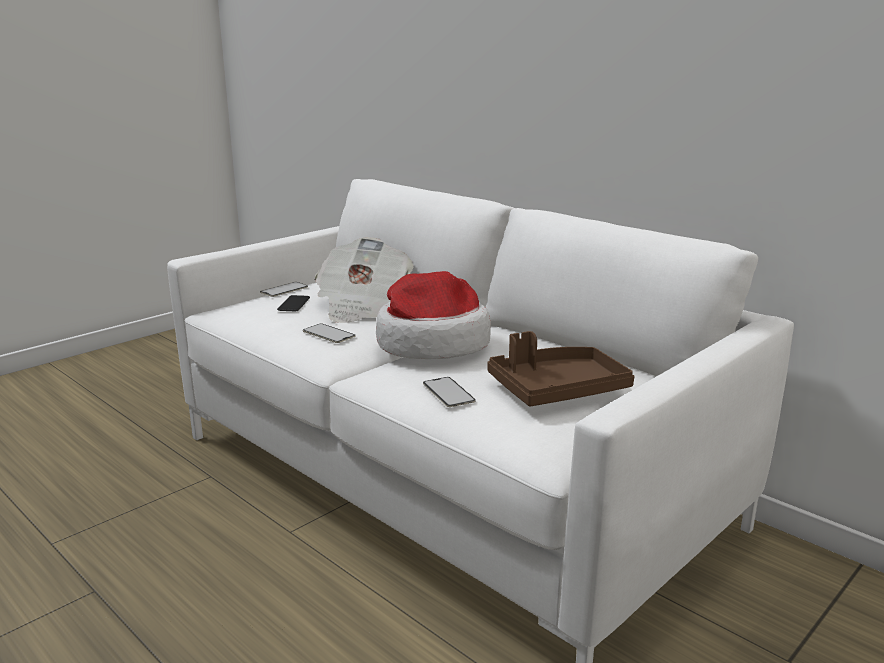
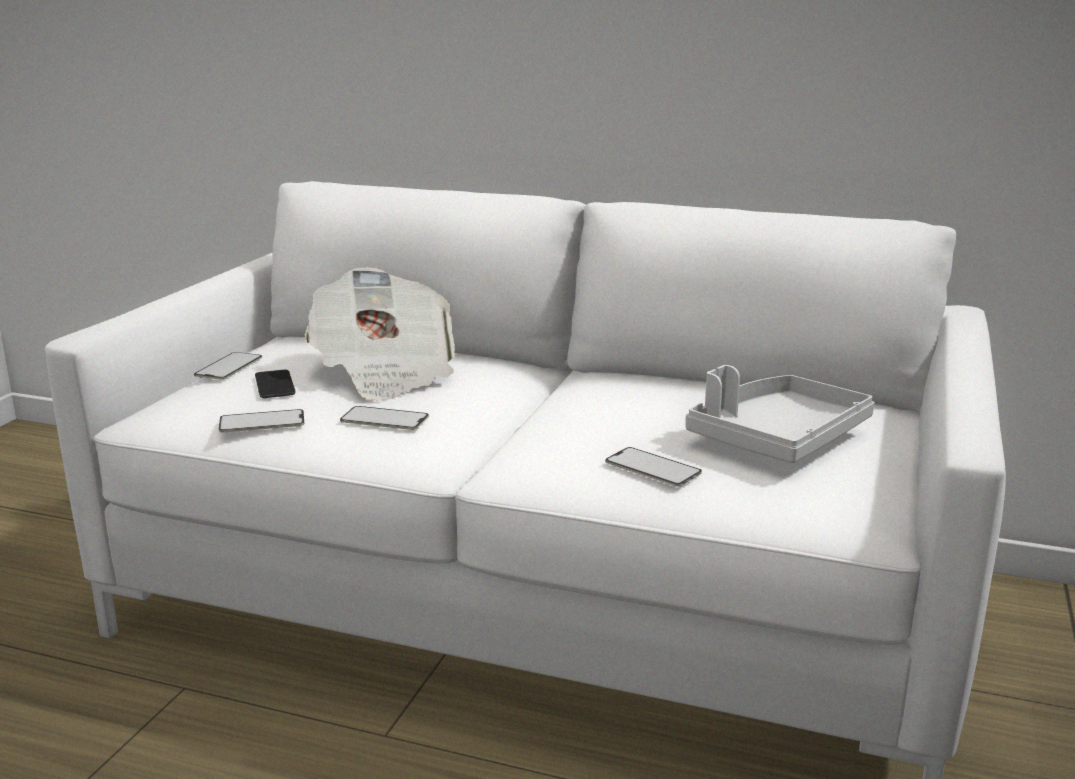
camera: 25 degrees left, 0 degrees up
(262, 324) = (262, 422): none -> phone
(431, 344) = (548, 408): hat -> none
(557, 390) = (777, 438): brown tray -> grey tray

